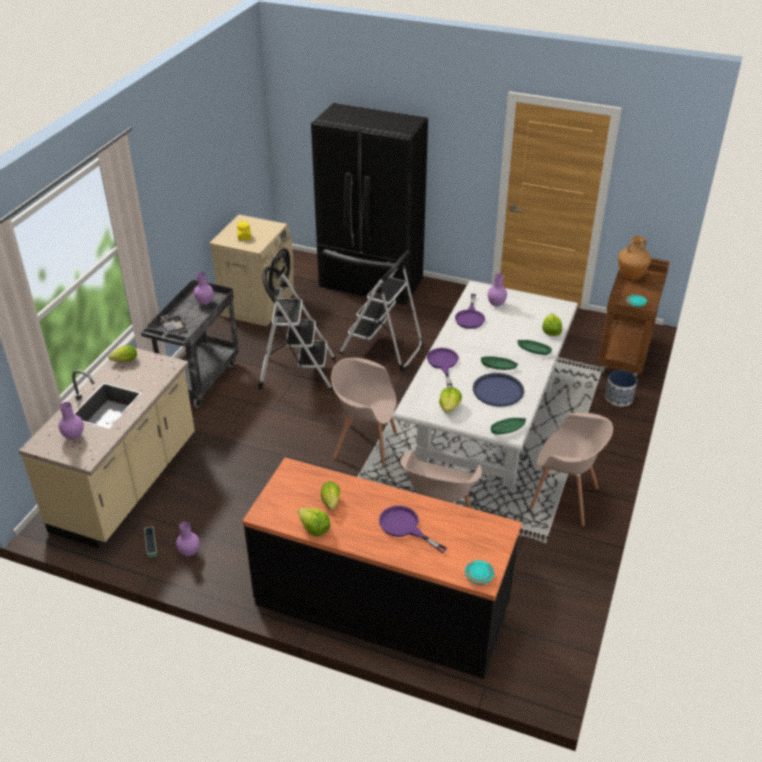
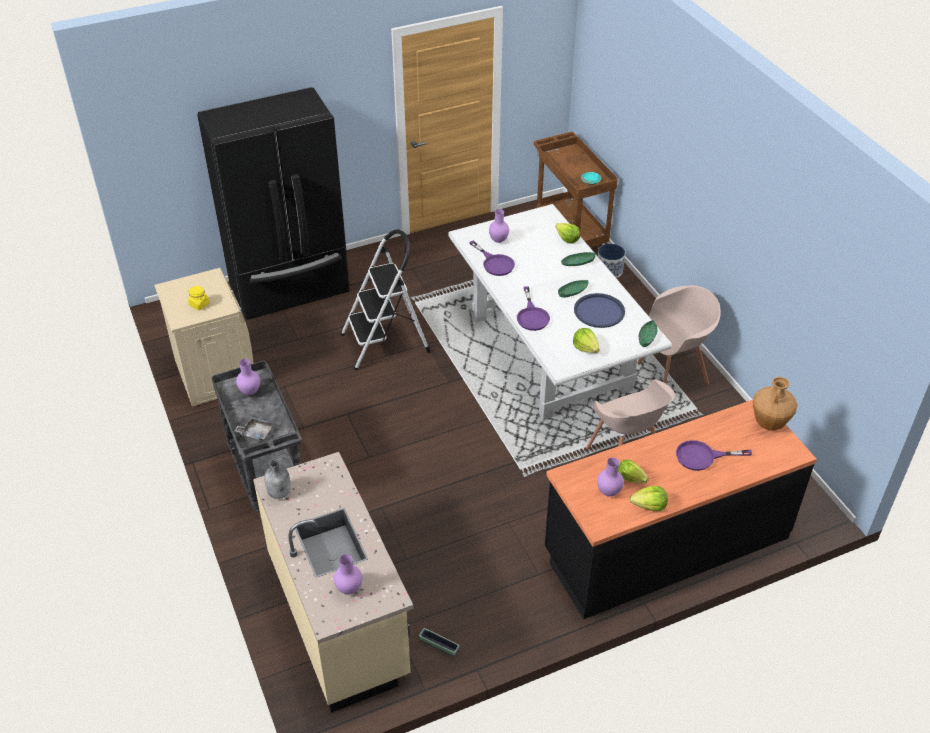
camera: 45 degrees left, 5 degrees up
(124, 361) = (280, 493): lettuce -> grey bottle
(189, 552) = (477, 625): purple vase -> purple vase (608, 492)
(295, 372) = (341, 413): step ladder -> none
(364, 444) = (485, 434): beige chair -> none
(443, 364) = (532, 316): purple frying pan -> purple frying pan turned 135 degrees counterclockwise
(479, 576) = (790, 453): turquoise plate -> none
(630, 276) = (557, 160): brown vase -> brown vase (769, 423)

